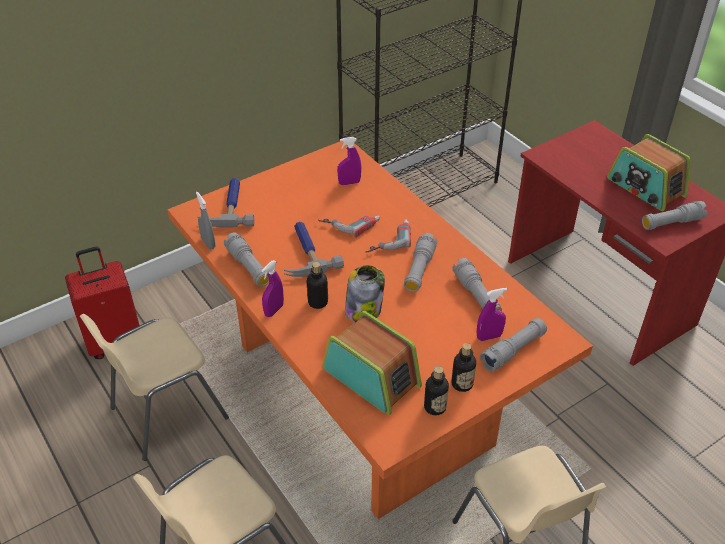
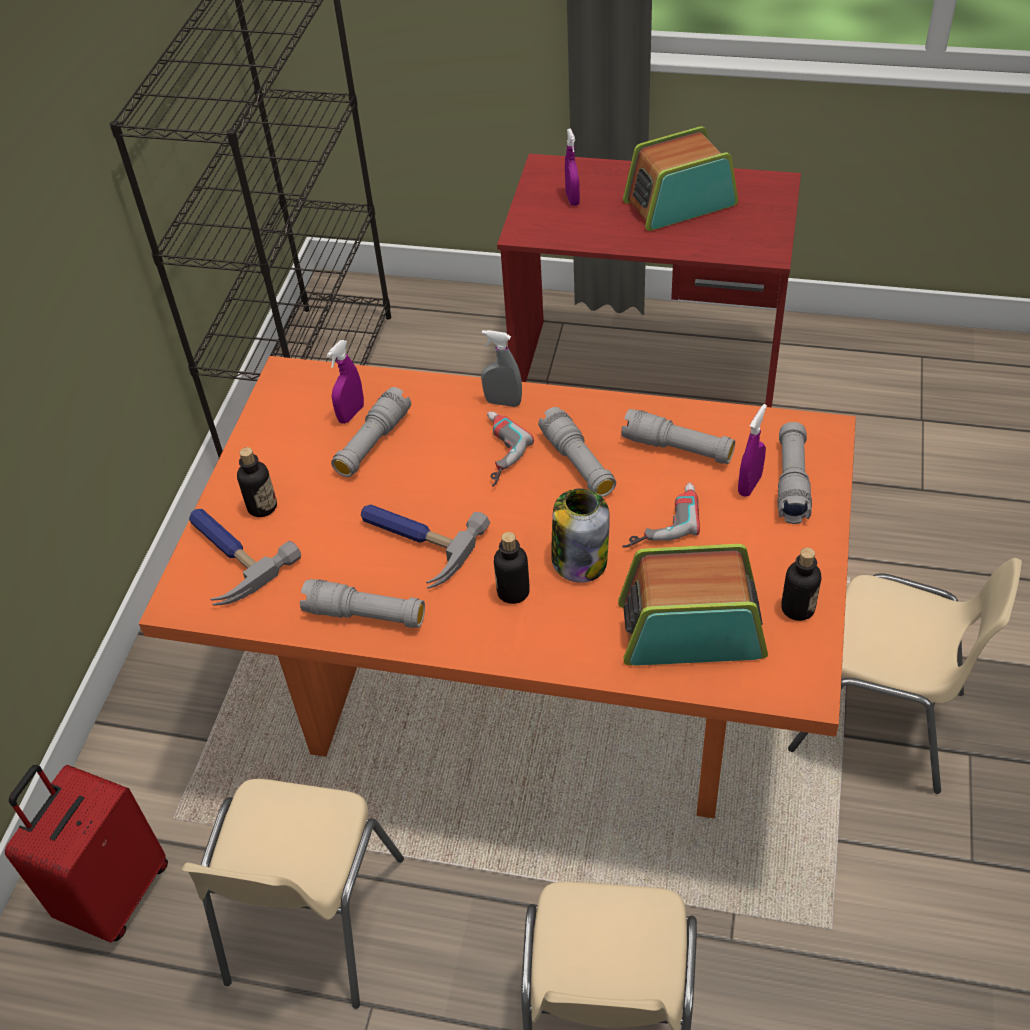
camera: 40 degrees left, 5 degrees up
(208, 243) = (266, 625): grey spray bottle -> grey spray bottle (503, 402)
(274, 310) = (473, 644): purple spray bottle -> purple spray bottle (572, 199)
(350, 222) = (419, 464): power drill -> power drill (659, 519)
(462, 384) = (790, 560): bottle -> bottle (262, 507)
(645, 188) = (679, 203): radio -> radio turned 150 degrees clockwise
(671, 223) = (751, 227): grey flashlight -> grey flashlight (373, 443)

